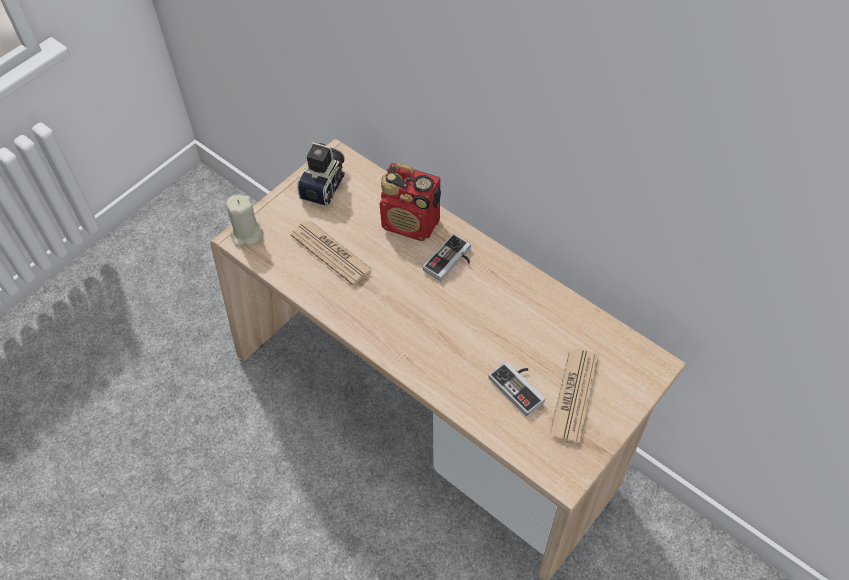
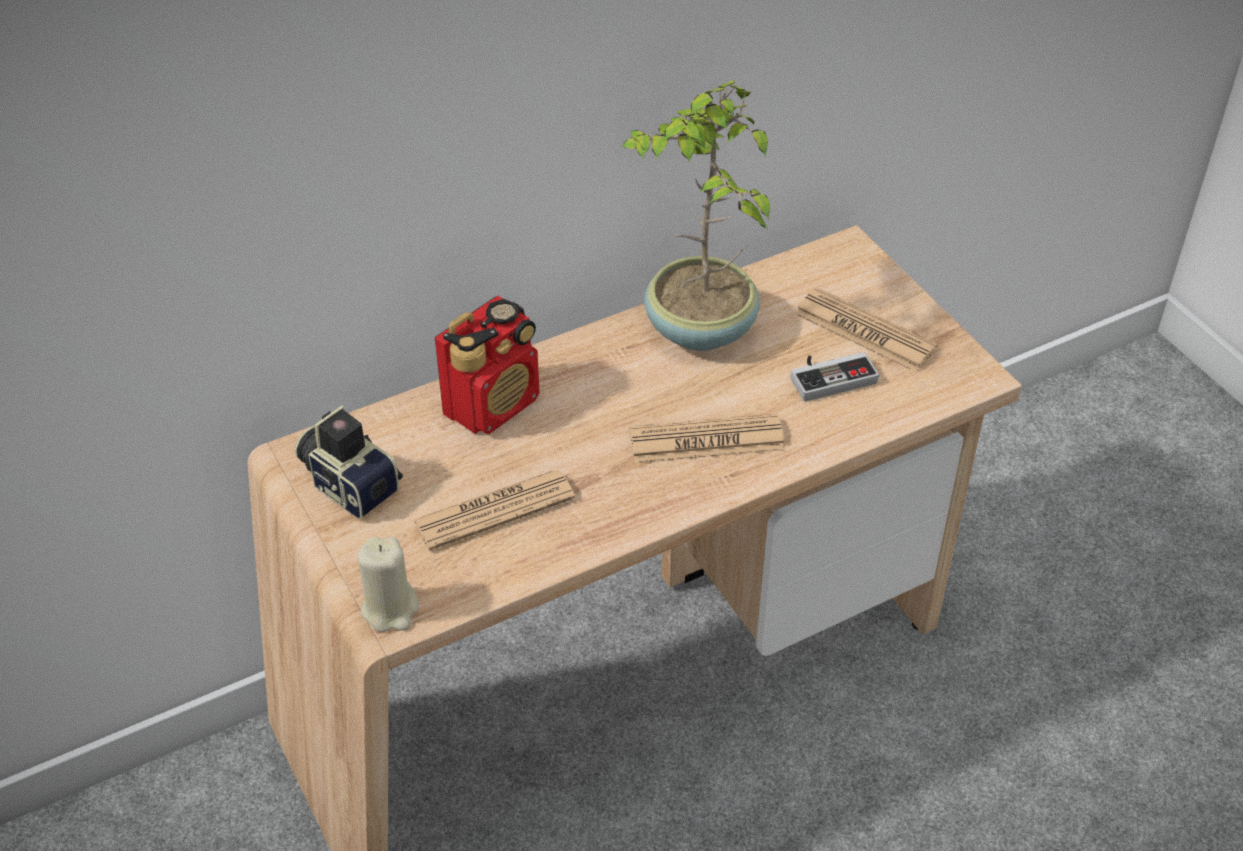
camera: 70 degrees left, 10 degrees down
(429, 336) = (706, 440): none -> newspaper
(451, 262) = (589, 382): game controller -> none
(524, 302) = (698, 331): none -> potted plant

